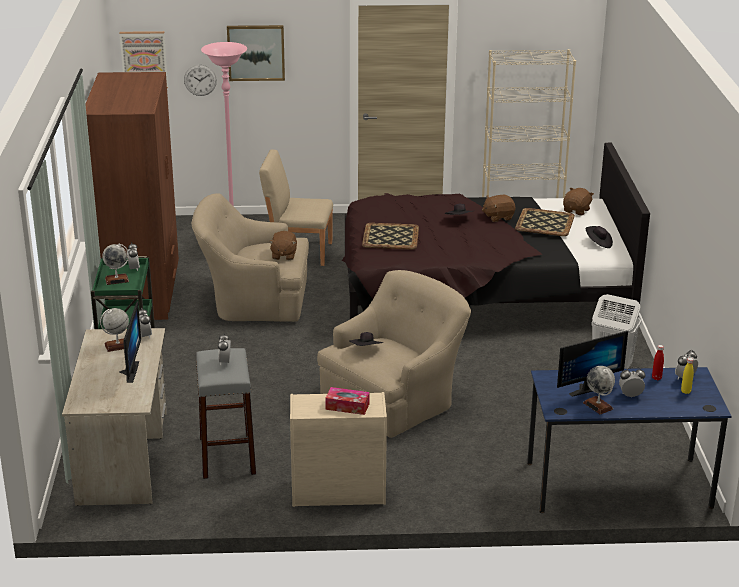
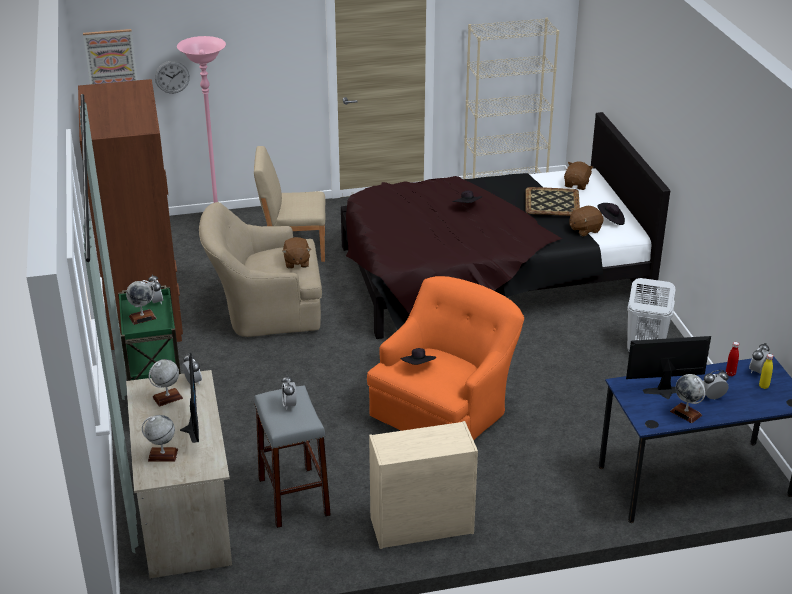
camera: 10 degrees left, 5 degrees up
(97, 389) = (162, 455): none -> globe
(256, 52) = (230, 44): picture -> none
(347, 406) = (433, 443): tissue box -> none
(390, 236) = (404, 233): tray -> none
(395, 399) = (445, 409): beige armchair -> orange armchair
(498, 217) = (504, 199): brown plush toy -> brown plush toy (584, 230)
(585, 388) = (665, 393): monitor -> monitor turned 150 degrees counterclockwise

